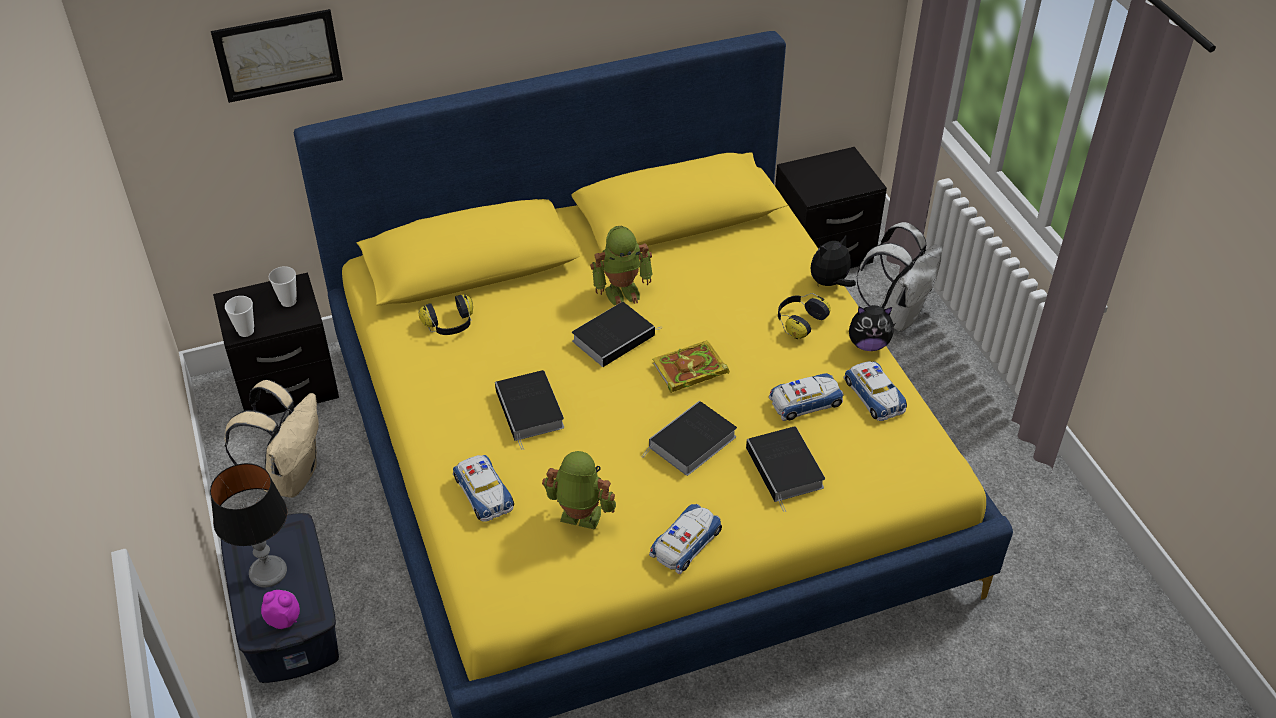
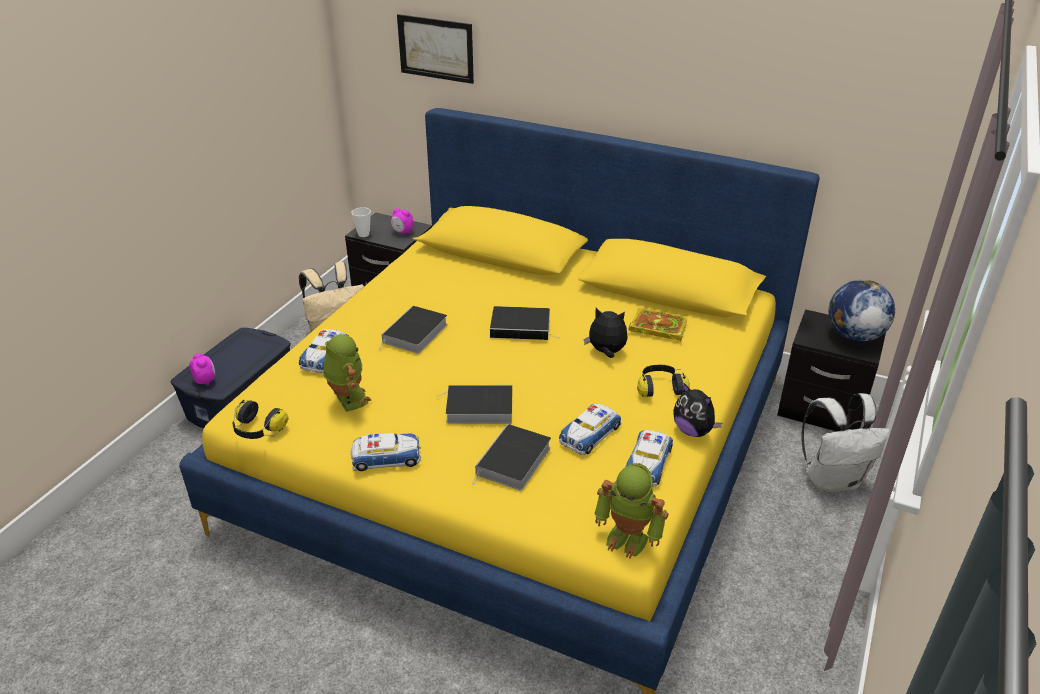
camera: 45 degrees right, 10 degrees down
(267, 572) = (232, 355): table lamp -> none
(288, 301) = (402, 232): cup -> alarm clock
(450, 325) = (443, 272): headphones -> headphones (258, 430)
(622, 291) = (566, 308): toy robot -> toy robot (629, 537)
(688, 370) = (538, 369): book -> book (656, 327)
(805, 401) = (590, 434): toy car -> toy car turned 105 degrees clockwise
(830, 283) = (720, 380): plush toy -> plush toy (606, 352)
(841, 170) = (854, 336): none -> globe

